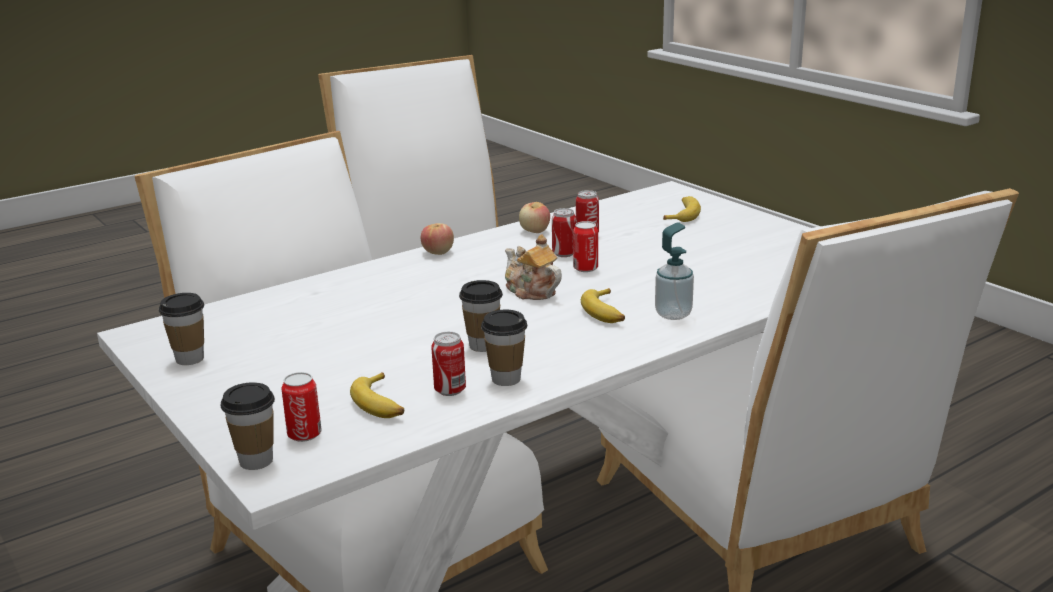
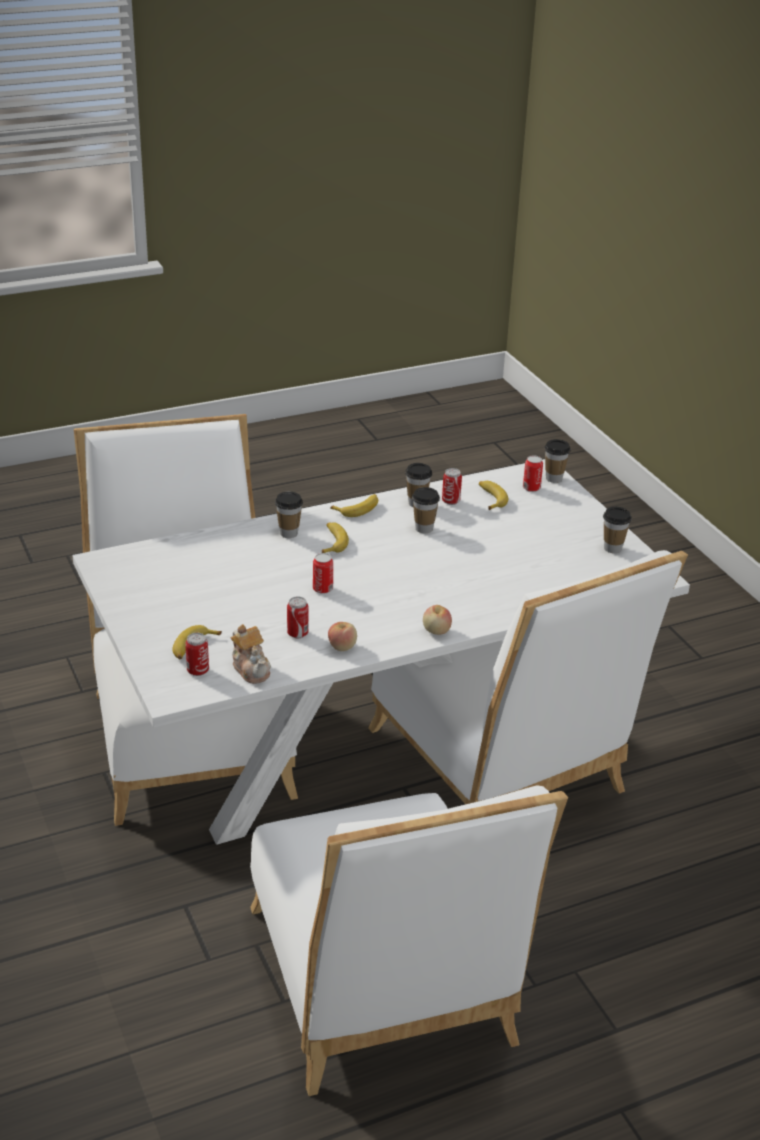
camera: 170 degrees left, 10 degrees up
(531, 291) = (375, 571): teapot -> teapot (251, 668)
(564, 254) = (331, 610): can -> can (198, 671)
(596, 357) = (358, 509): none -> banana
(673, 314) = (288, 533): soap dispenser -> cup

